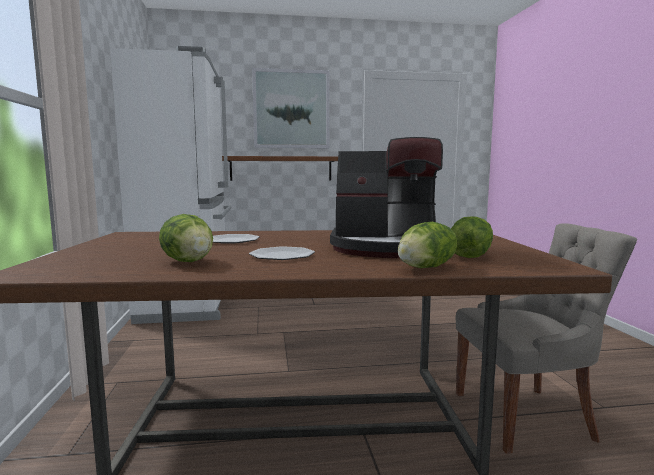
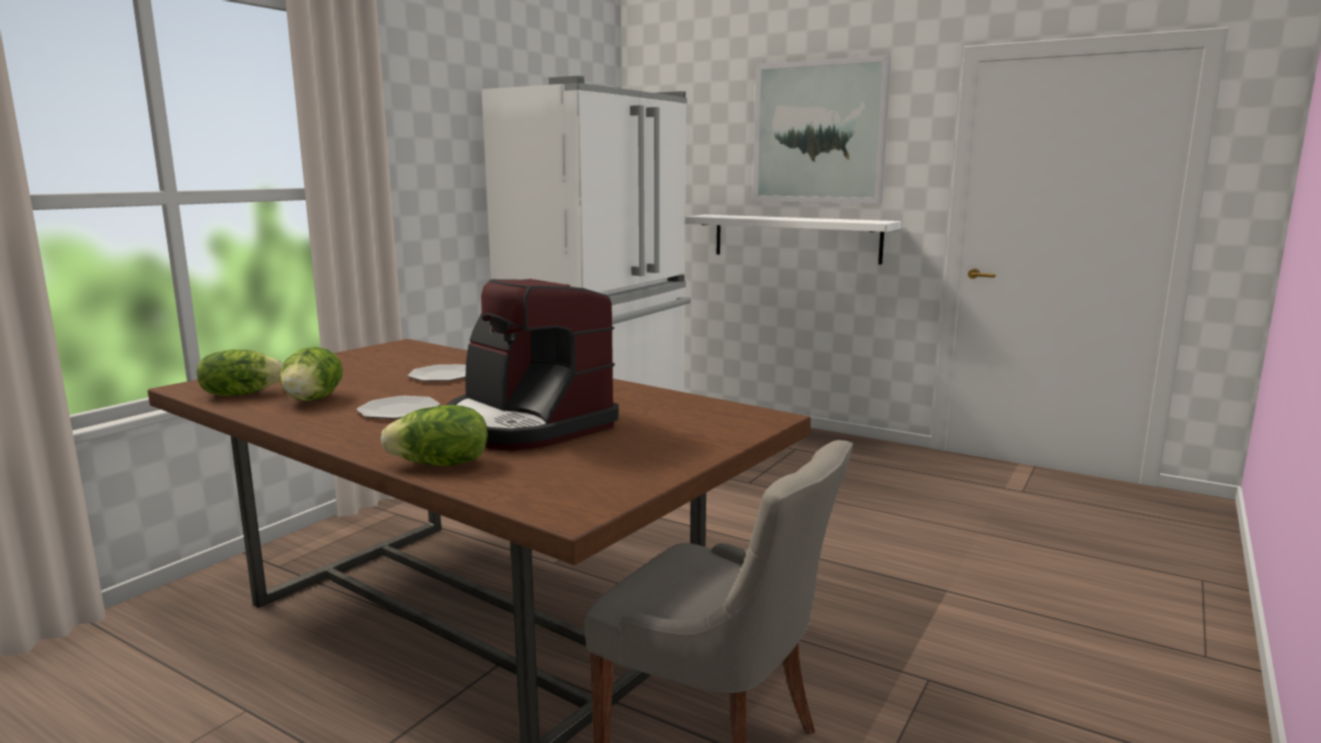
camera: 40 degrees right, 5 degrees up
(281, 168) = (795, 238): brown shelf -> white shelf
(469, 256) = (553, 462): lettuce -> lettuce (241, 394)

